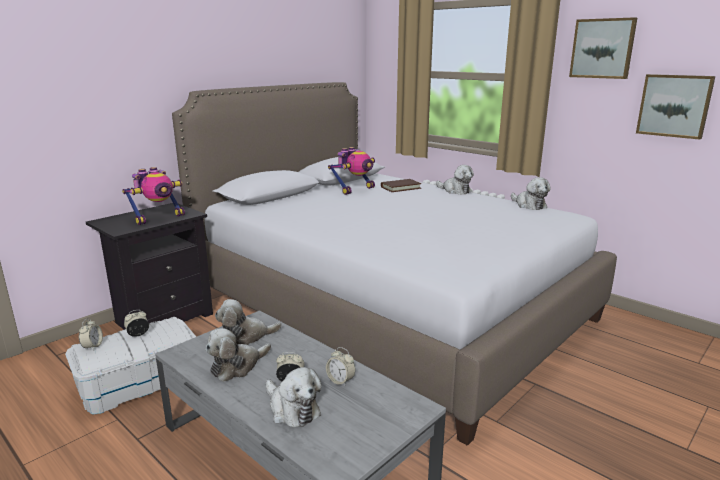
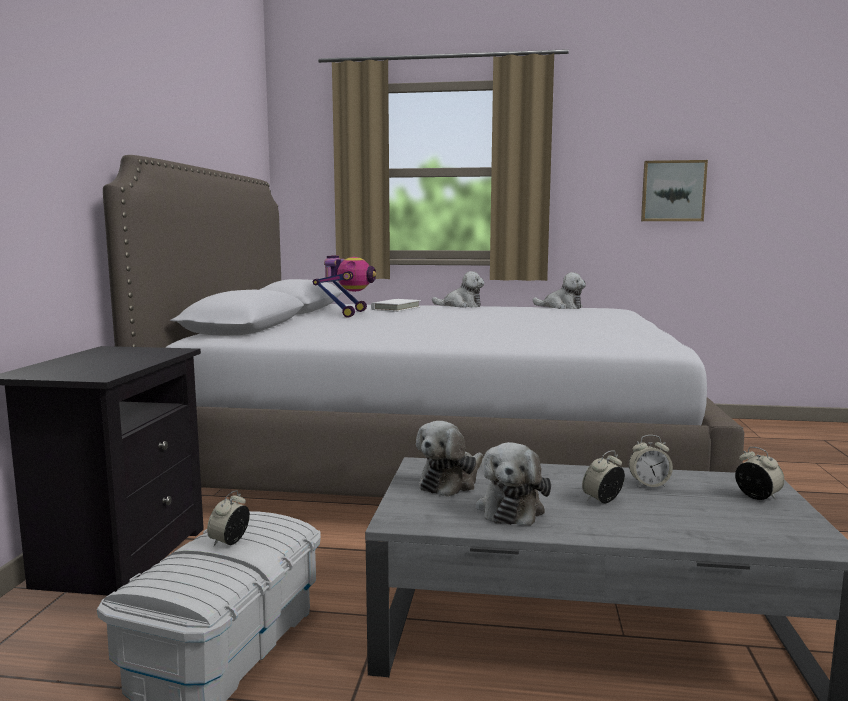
camera: 35 degrees left, 10 degrees down
(92, 346) = (172, 579): alarm clock -> alarm clock (757, 497)
(158, 218) = (129, 359): toy robot -> none
(292, 409) = (664, 520): plush toy -> none
(400, 187) = (396, 308): brown book -> white book
(602, 48) = (595, 137): picture -> none

